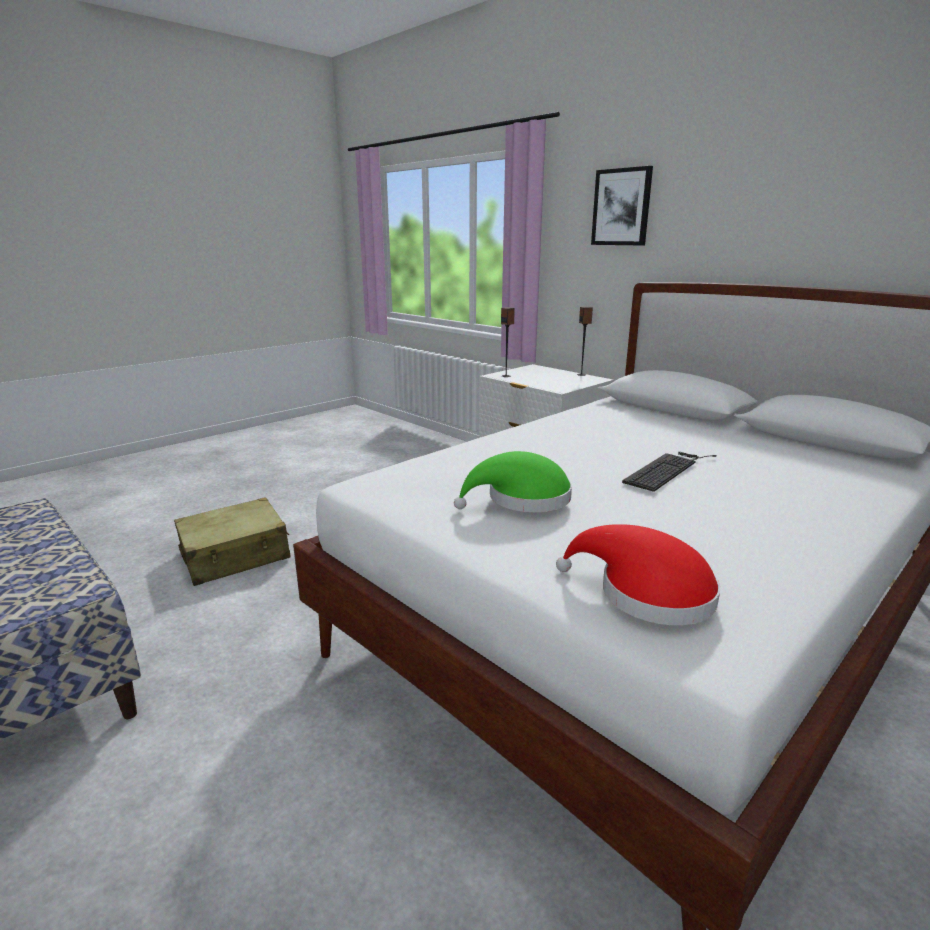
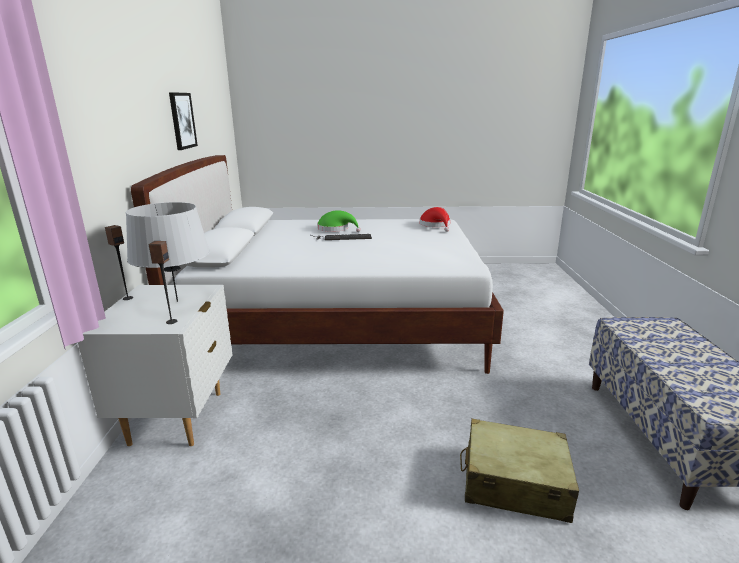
camera: 135 degrees left, 0 degrees up
(522, 499) = (420, 242): green hat -> green hat (336, 229)
(545, 381) = (177, 301): none -> grey table lamp
(621, 207) = (94, 116): picture -> picture (182, 120)

